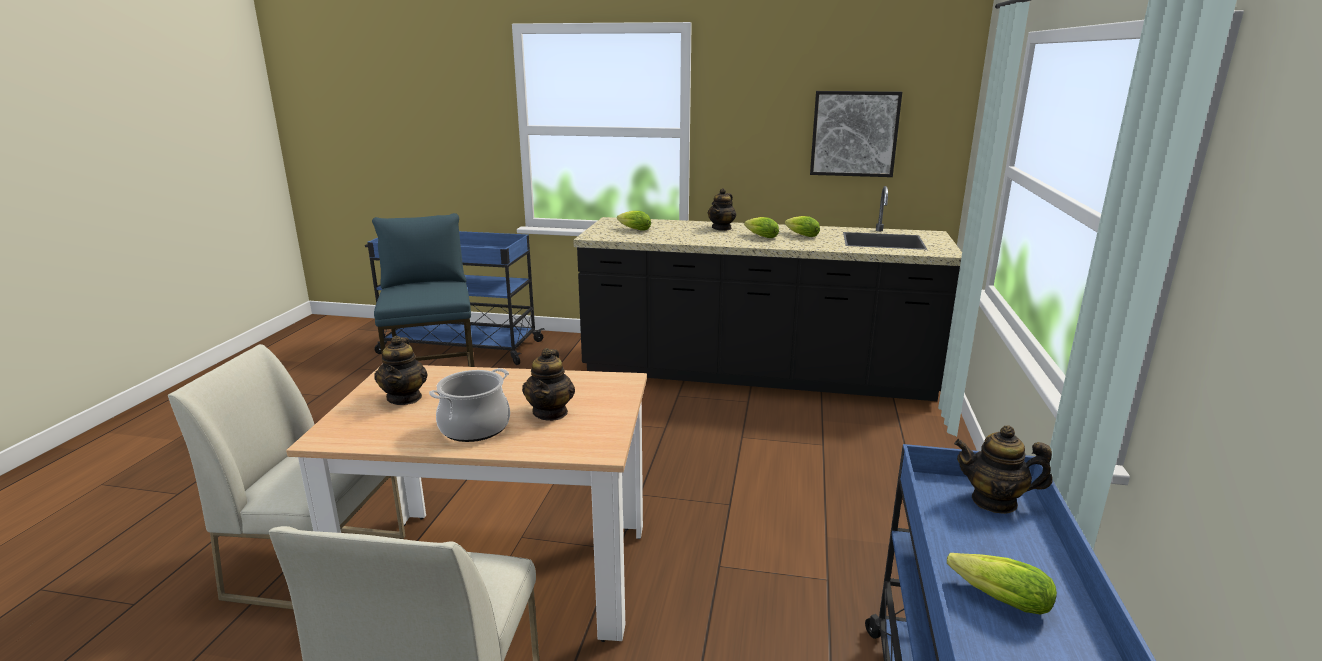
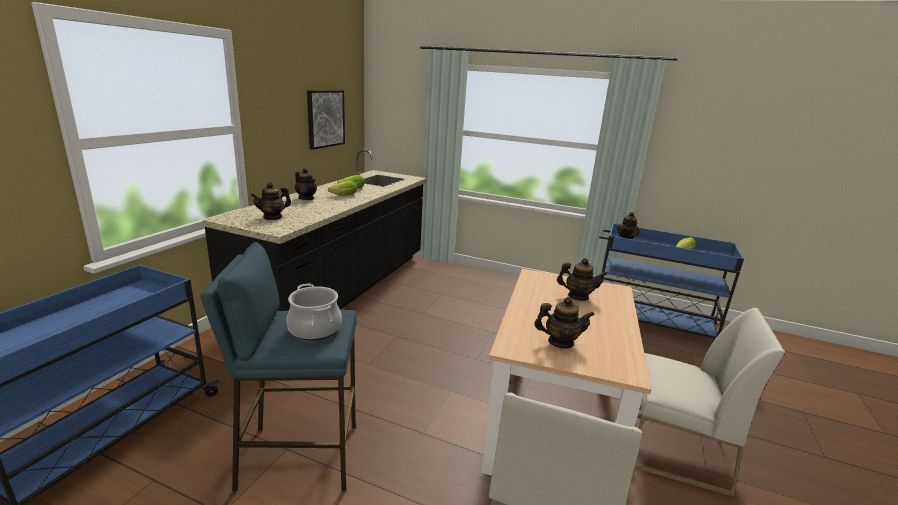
camera: 80 degrees left, 0 degrees up
(474, 428) = (601, 319): cooking pot -> cooking pot (315, 329)
(633, 229) = (272, 217): lettuce -> teapot

